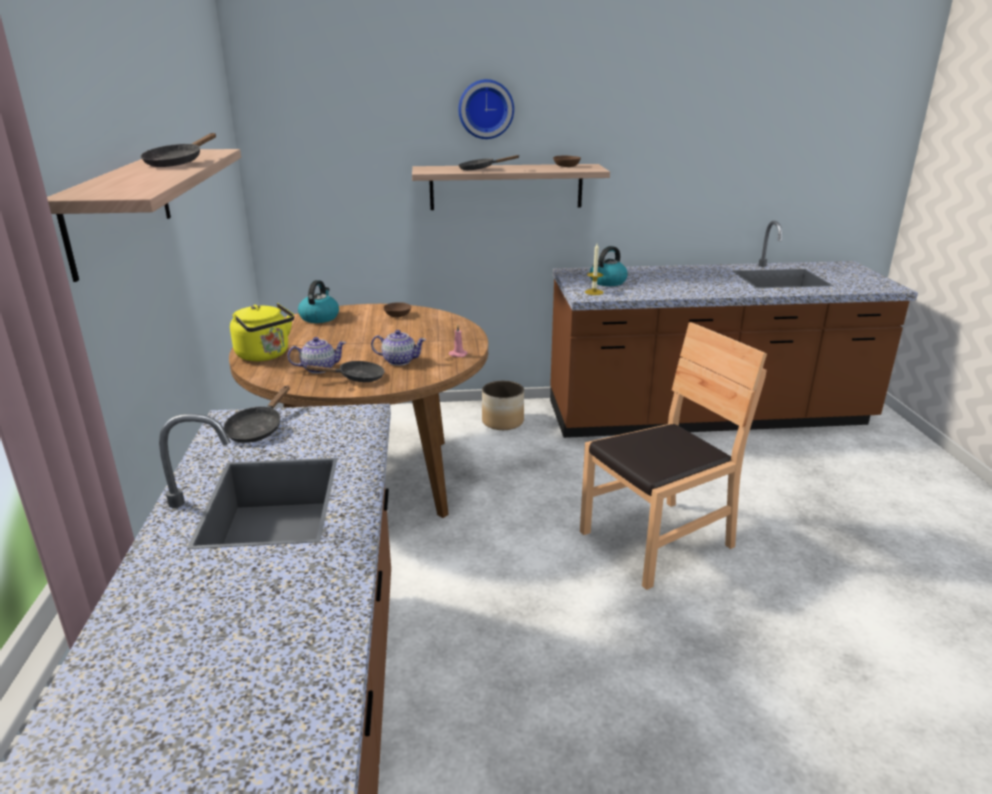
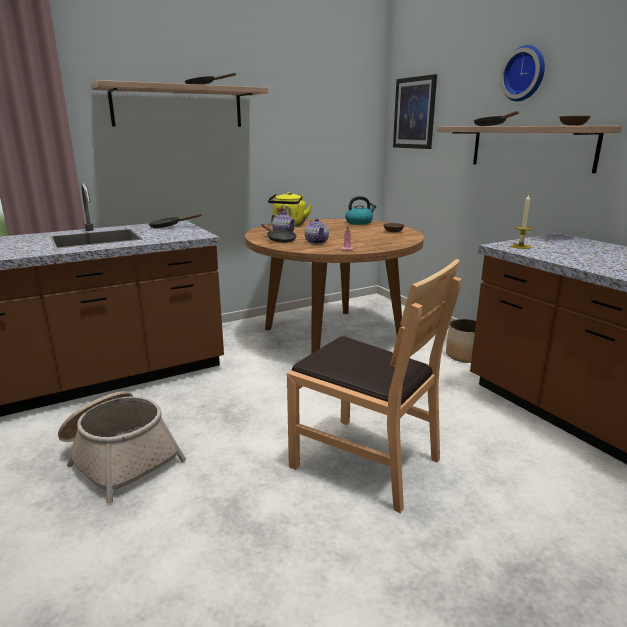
camera: 65 degrees right, 5 degrees down
(308, 148) = (414, 113): none -> picture
(564, 727) = (119, 457): none -> basket
(607, 282) = (561, 247): kettle -> none

